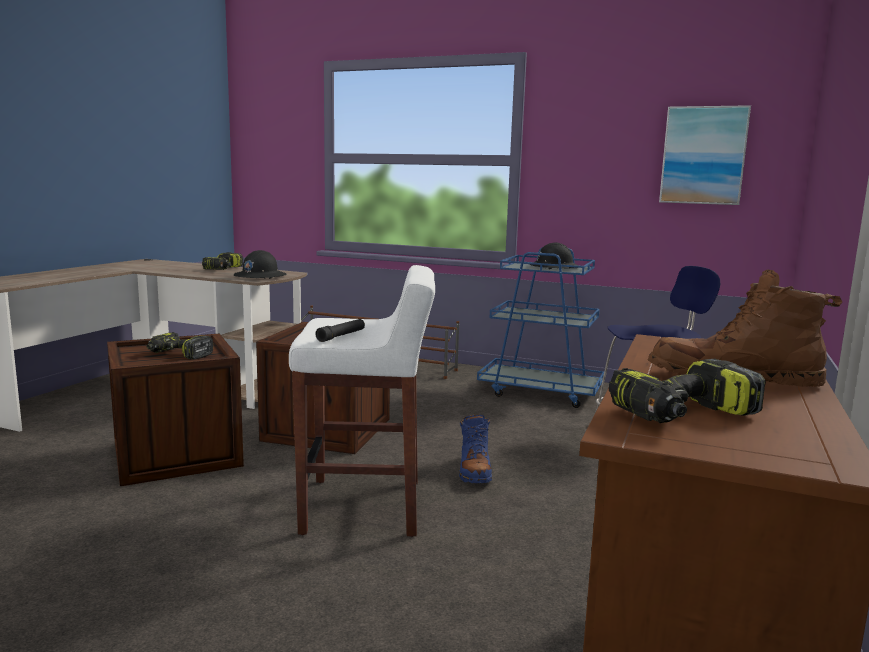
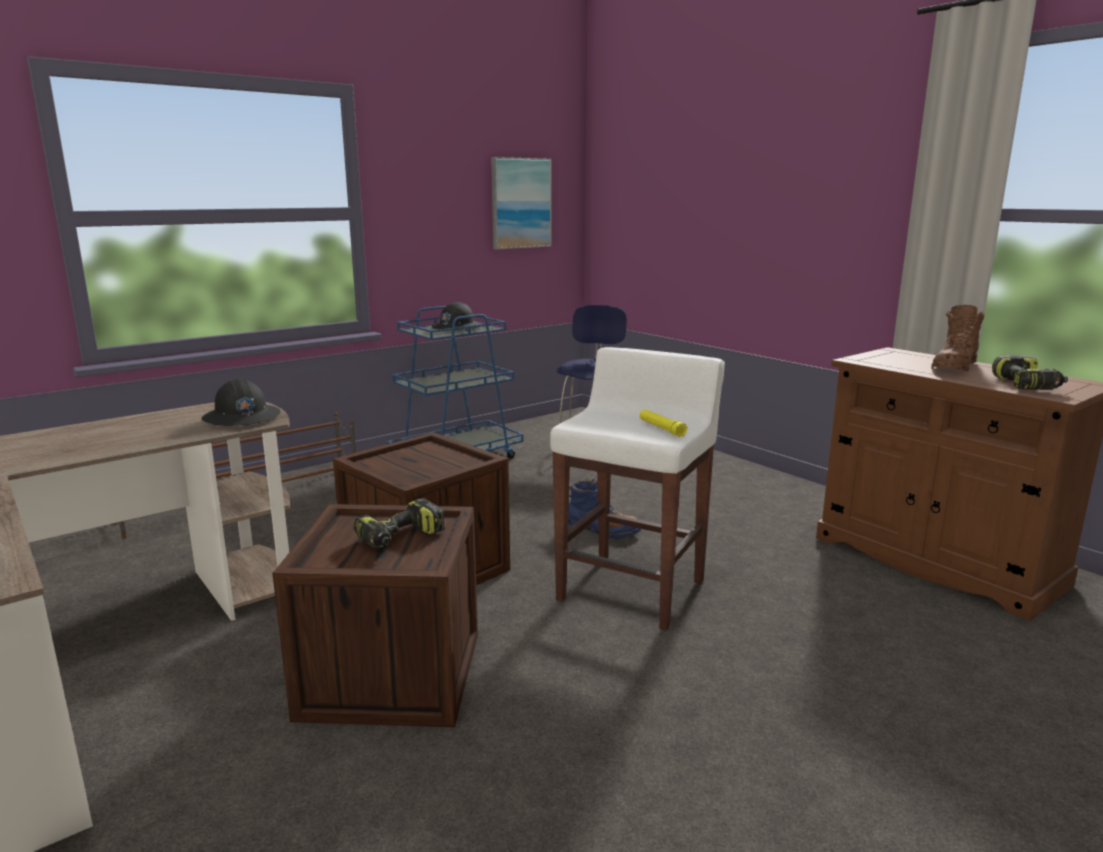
camera: 60 degrees left, 5 degrees up
(224, 269) = (127, 427): power drill -> none
(341, 336) = (661, 428): black flashlight -> yellow flashlight

